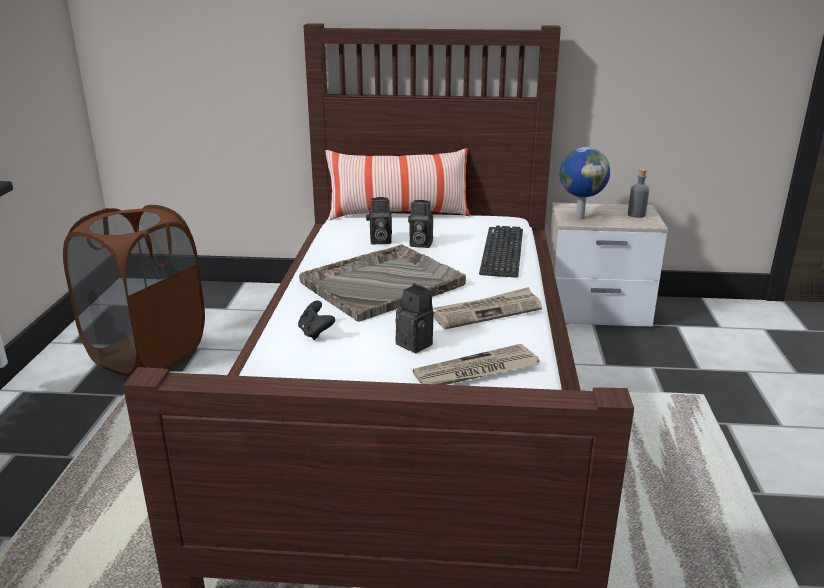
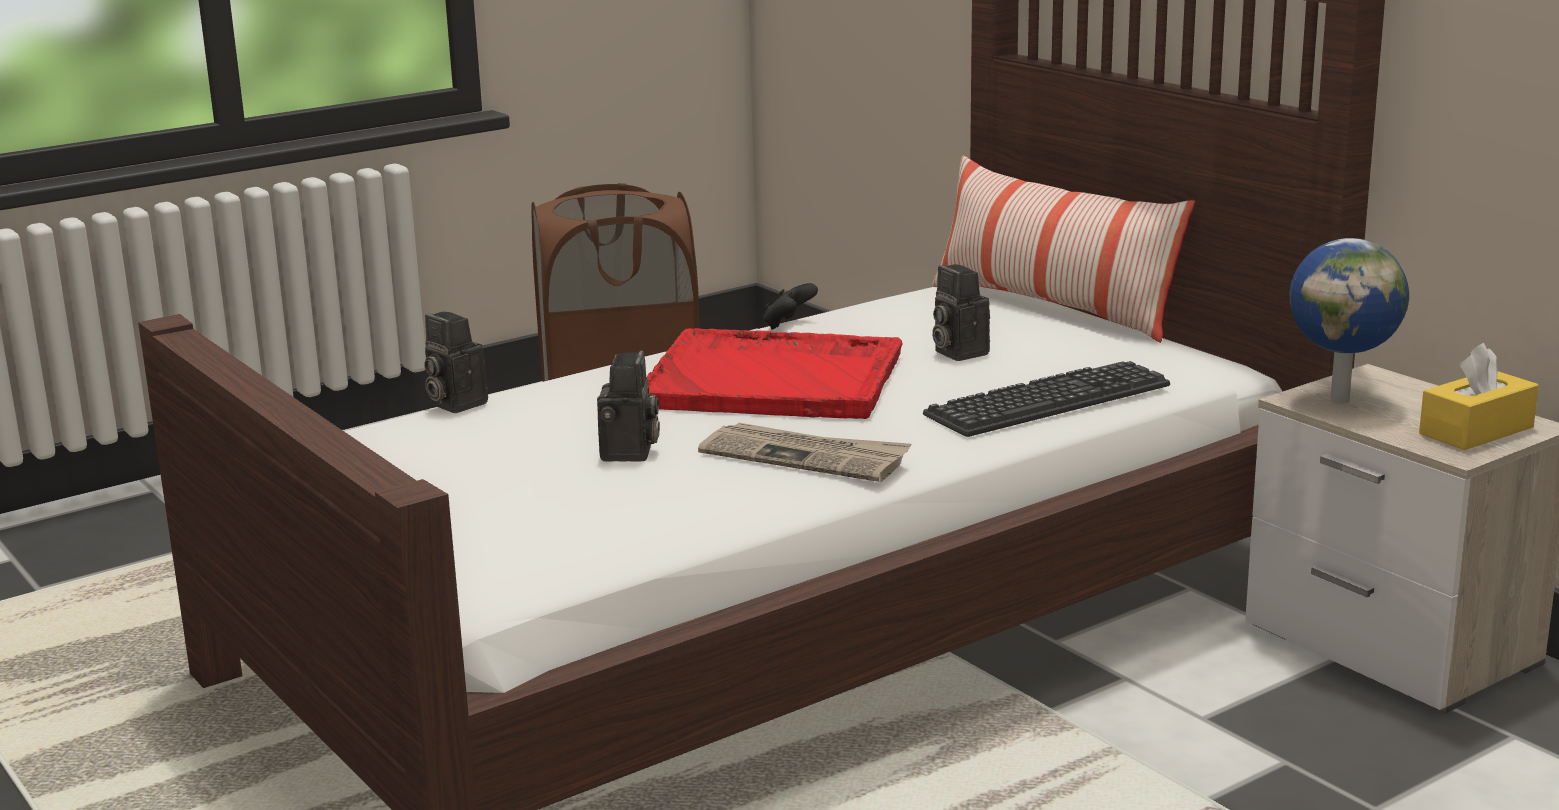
camera: 50 degrees right, 5 degrees down
(315, 333) = (563, 401): black game controller -> black game controller (788, 325)
(379, 241) = (913, 331): camera -> camera (454, 403)
(384, 283) = (774, 381): grey tray -> red tray
(476, 371) = (612, 504): newspaper -> none
(636, 215) = (1476, 430): grey bottle -> yellow tissue box

